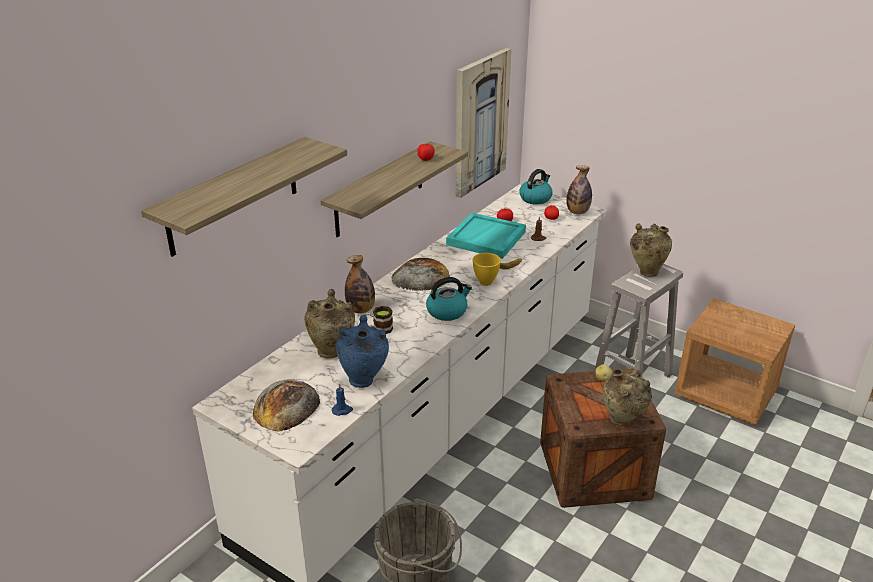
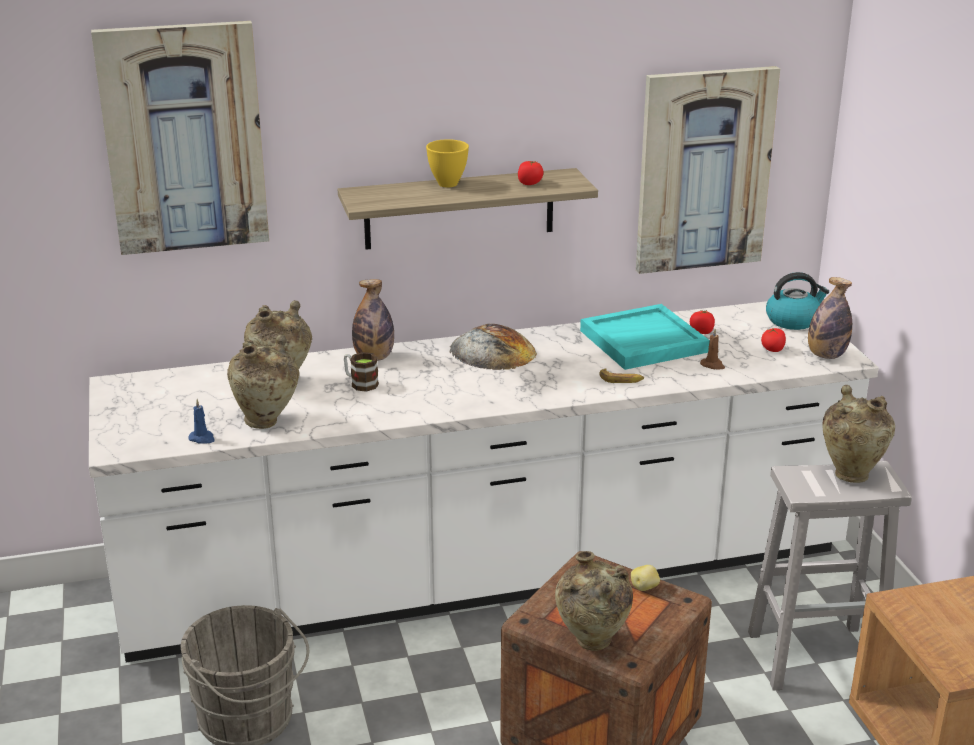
camera: 40 degrees right, 5 degrees down
(233, 196) = (184, 138): shelf -> picture
(286, 406) = (162, 412): bread -> none
(364, 379) = (267, 422): blue vase -> beige vase
(447, 311) = (462, 396): kettle -> none
(485, 282) = (558, 386): yellow bowl -> yellow bowl (447, 184)

